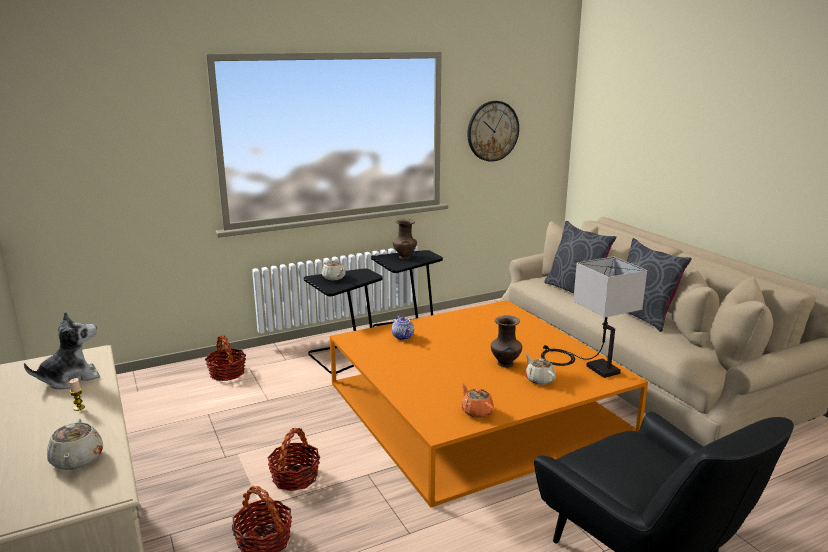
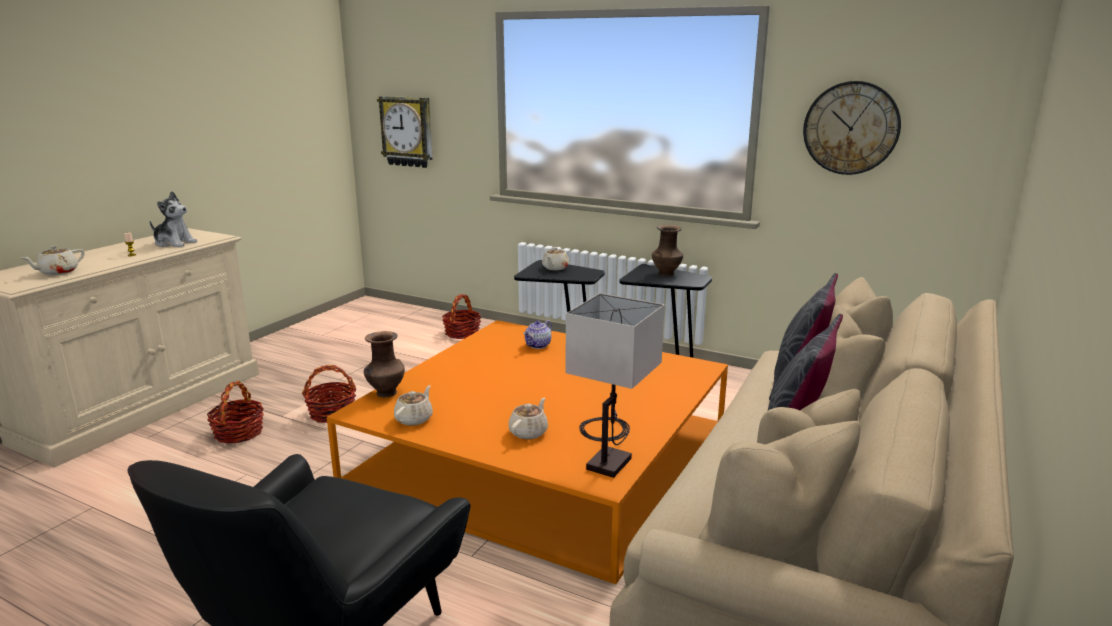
camera: 55 degrees right, 0 degrees up
(93, 185) = (407, 131): none -> wall clock
(476, 411) = (414, 419): orange teapot -> beige teapot
(505, 364) = (543, 406): brown vase -> brown vase (385, 393)

